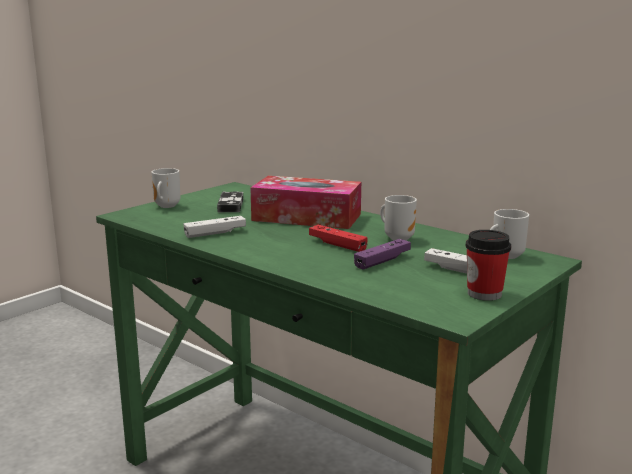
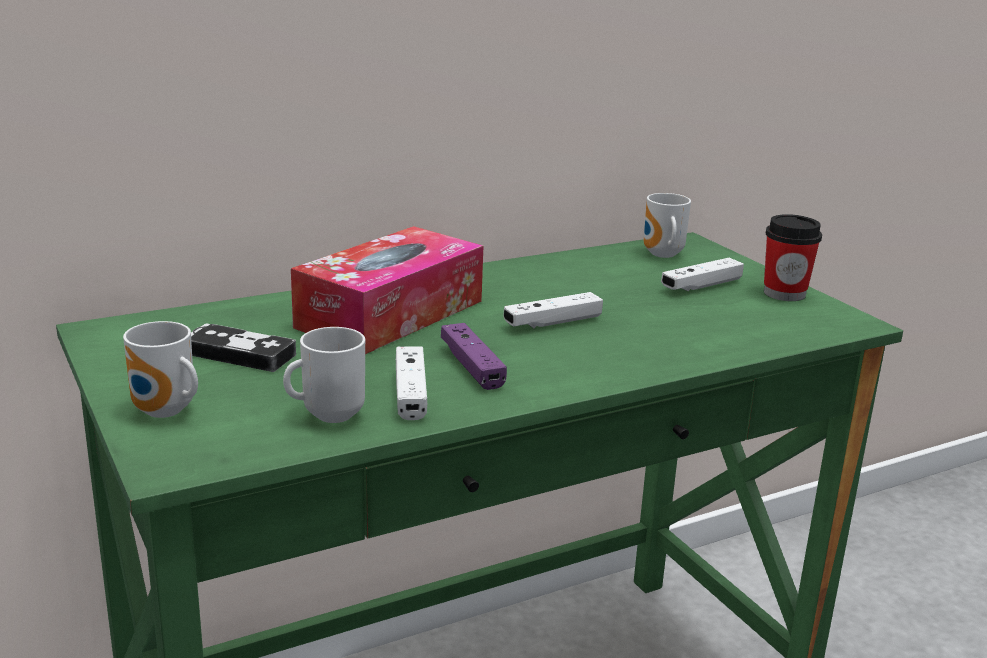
camera: 70 degrees left, 5 degrees up
(337, 245) = (552, 322): red game controller -> white game controller
(382, 261) = (642, 313): purple game controller -> purple game controller (472, 366)
(398, 238) = (550, 285): mug -> mug (328, 415)

